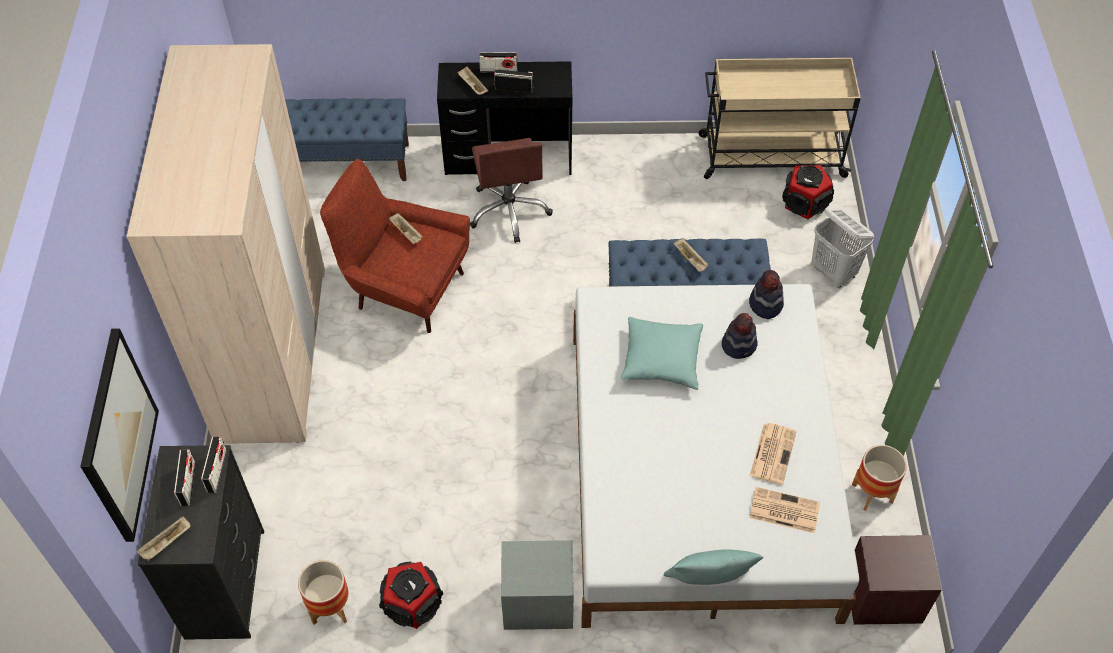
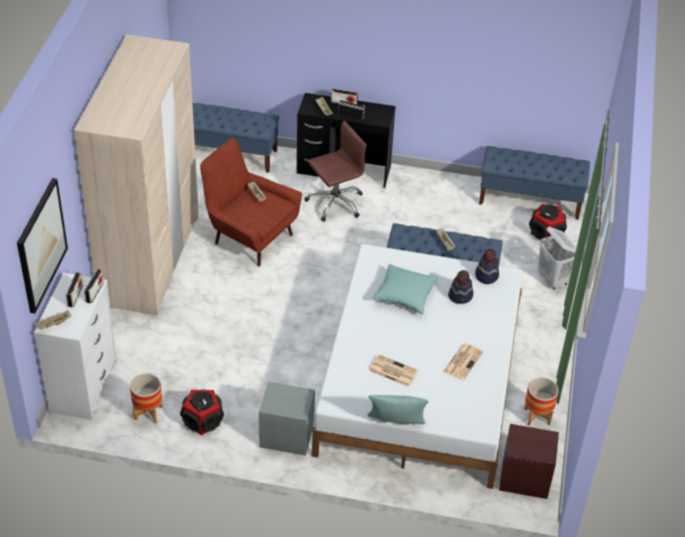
camera: 10 degrees right, 10 degrees down
(226, 584) = (84, 386): black dresser -> white dresser
(509, 211) = (335, 203): brown office chair -> brown office chair turned 120 degrees counterclockwise
(770, 156) = (530, 200): beige cart -> blue bench
(783, 510) = (459, 395): newspaper -> newspaper (392, 371)

